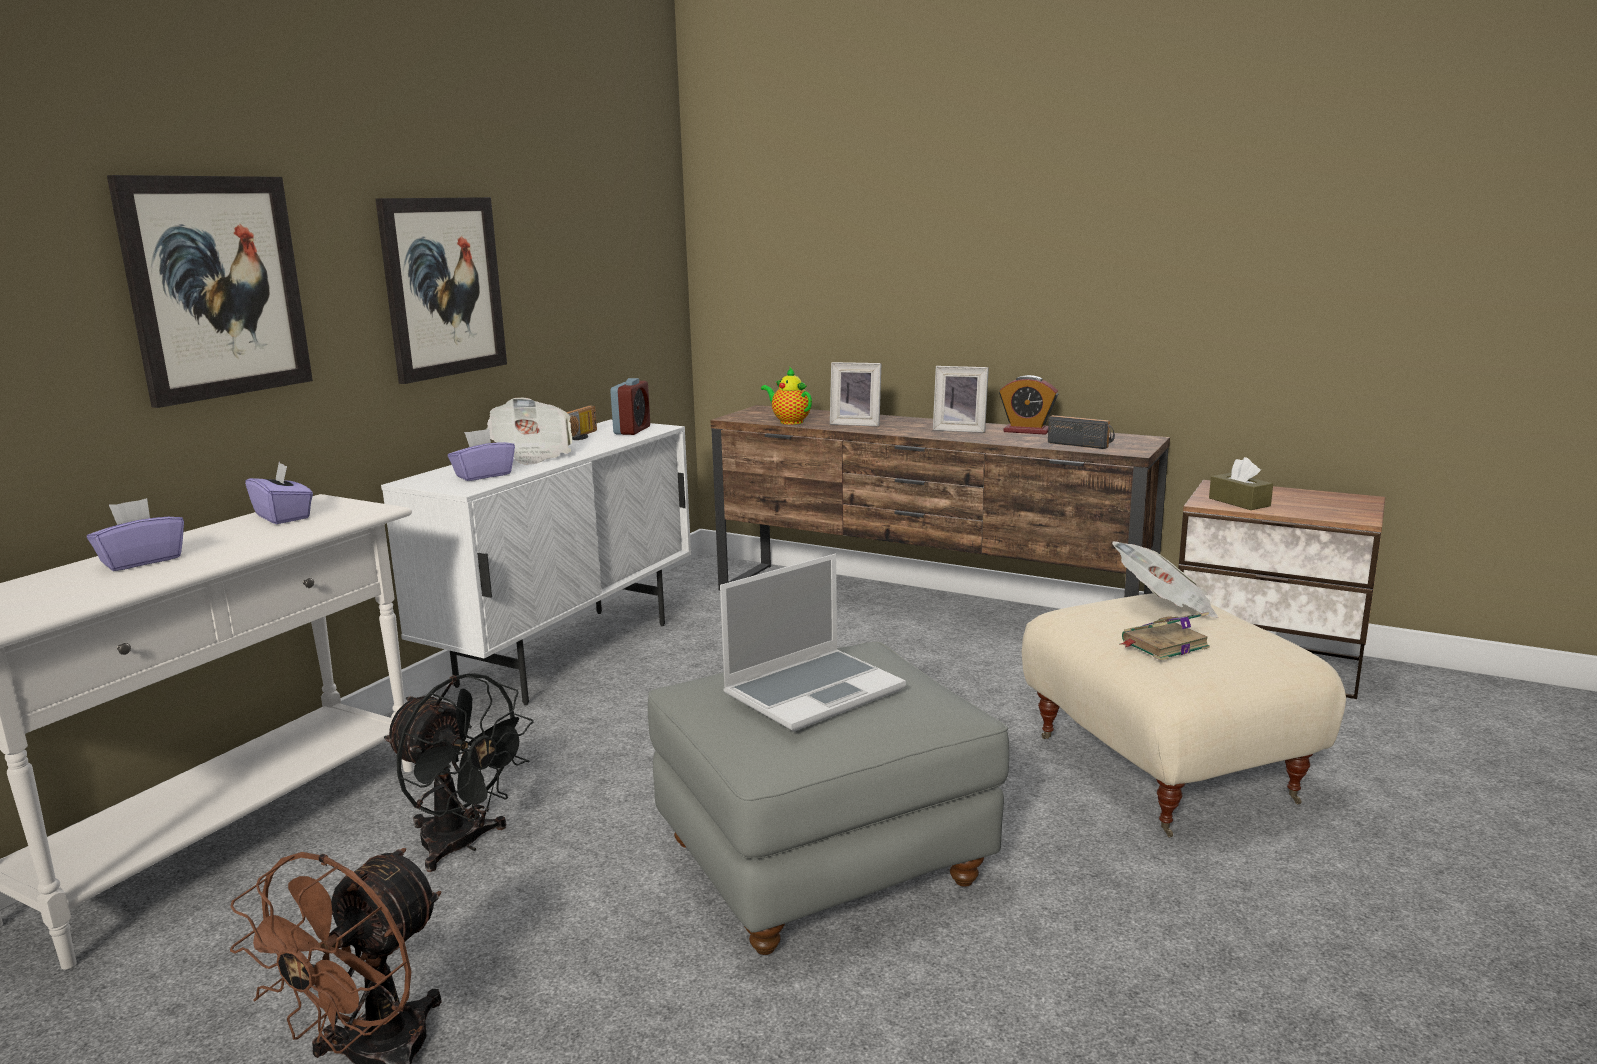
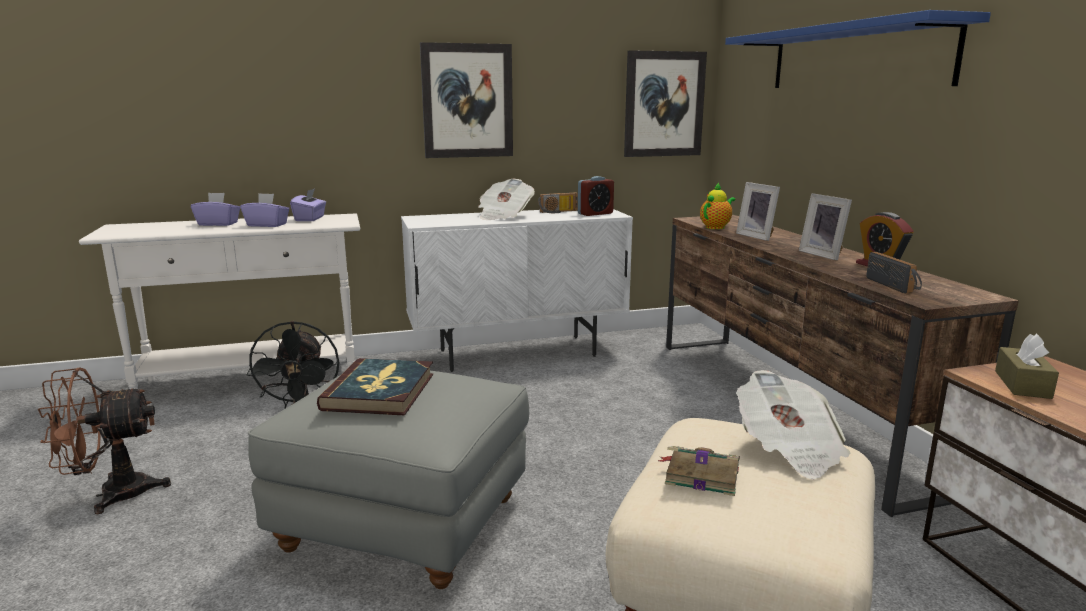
camera: 45 degrees right, 0 degrees up
(216, 287) = (304, 89): picture -> picture (664, 104)
(483, 475) = (449, 220): purple tissue box -> purple tissue box (267, 225)
(789, 422) = (716, 227): teapot -> teapot turned 45 degrees clockwise
(814, 691) = (380, 391): laptop -> book
(931, 216) = (855, 58): none -> blue shelf

